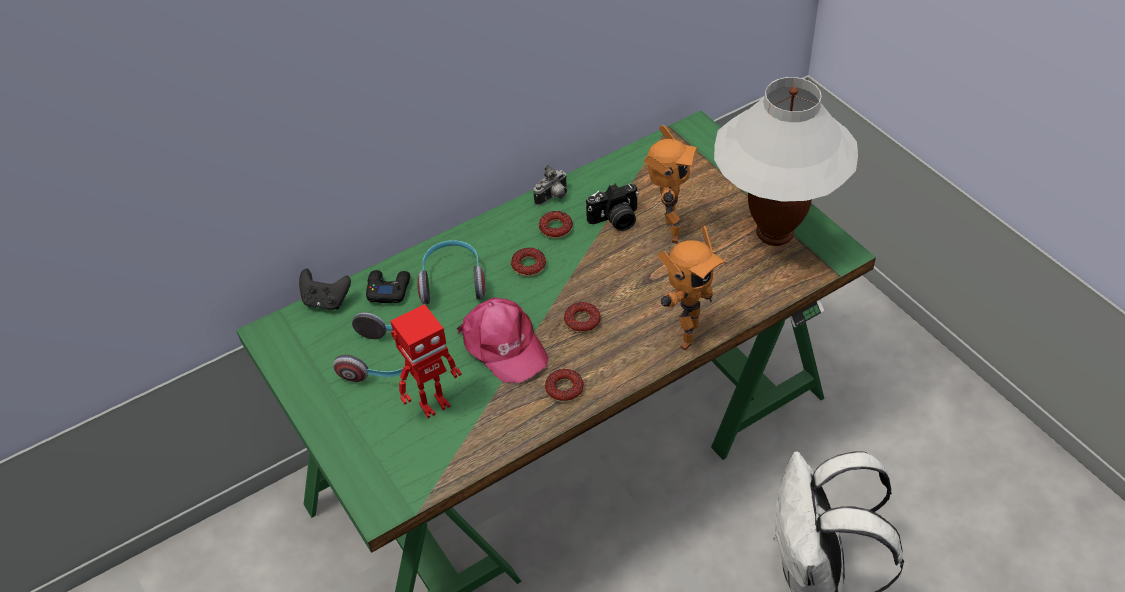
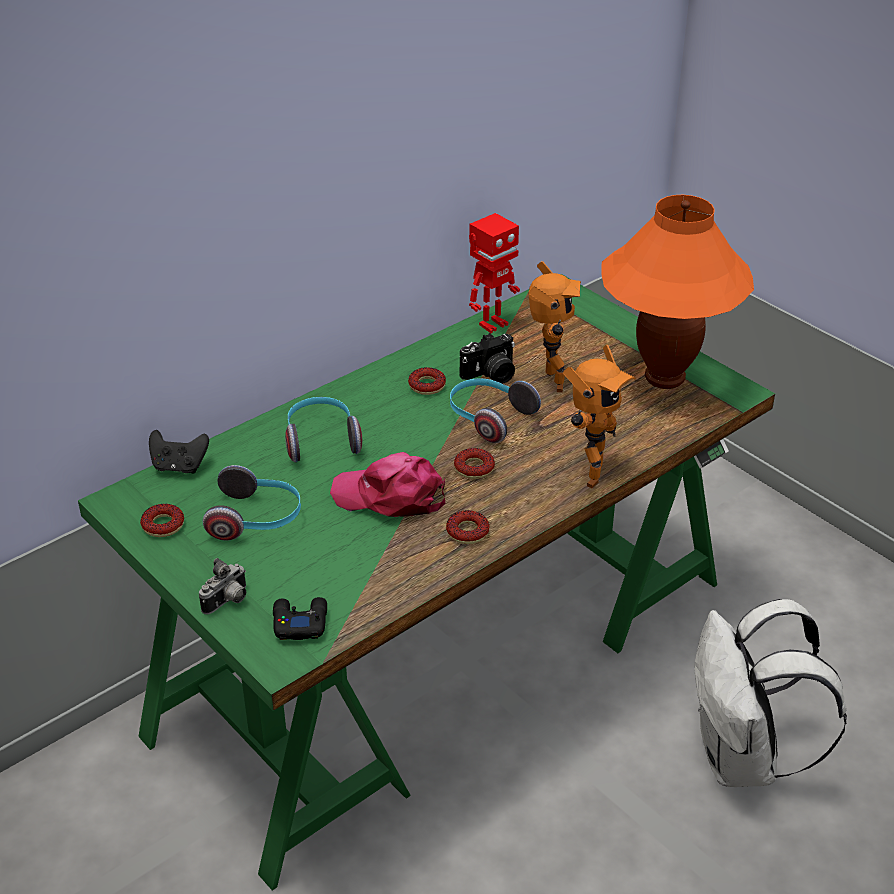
camera: 10 degrees left, 10 degrees down
(388, 289) = (249, 451): black game controller -> black game controller (300, 623)
(433, 404) = (322, 556): toy robot -> toy robot (492, 324)
(503, 345) = (390, 496): pink cap -> pink cap turned 150 degrees clockwise
(528, 265) = (404, 421): donut -> donut (163, 525)
(553, 197) = (418, 358): camera -> camera (228, 602)
(605, 267) = (488, 418): none -> headphones
(775, 233) = (665, 378): white table lamp -> orange table lamp

